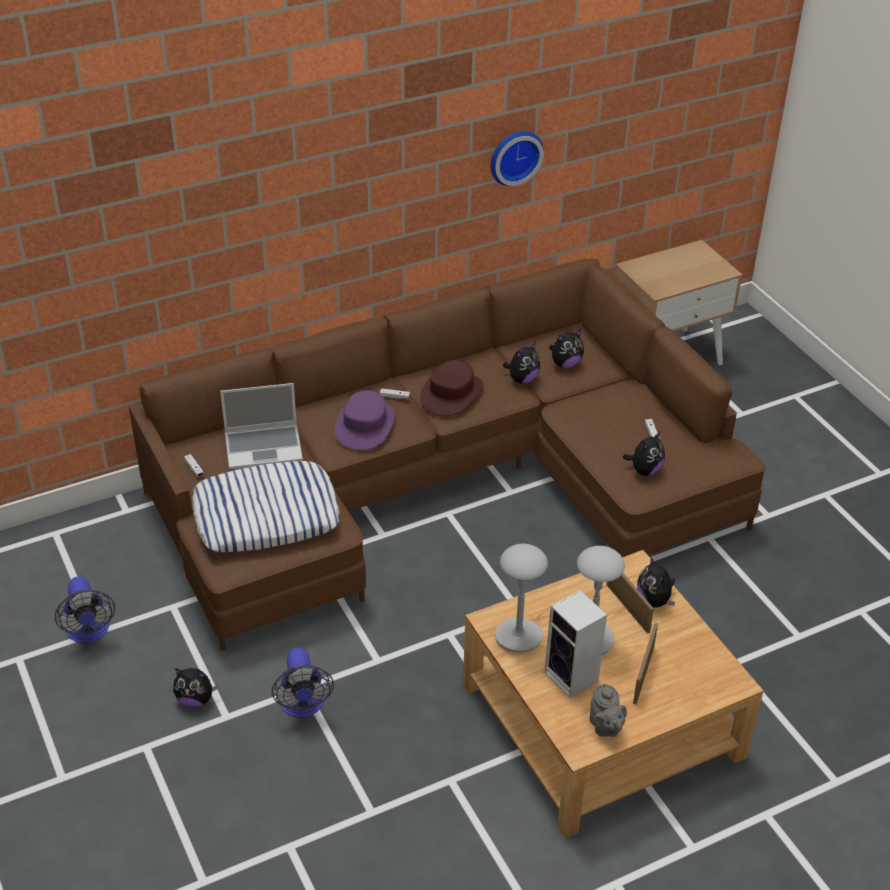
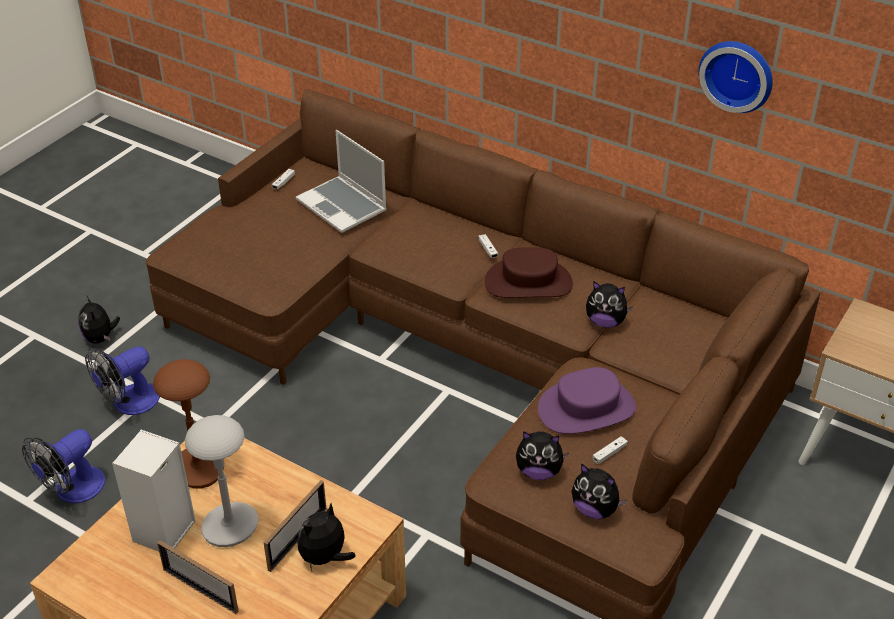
camera: 60 degrees right, 0 degrees up
(89, 633) = (139, 250): fan -> fan (72, 490)
(266, 515) = (255, 244): pillow -> none
(365, 426) = (427, 249): purple hat -> purple hat (586, 409)
(518, 637) = (199, 469): grey table lamp -> brown table lamp
(565, 364) = (662, 342): plush toy -> plush toy (595, 509)
(605, 727) = (103, 586): grey teapot -> none
(643, 675) = (200, 590): picture frame -> picture frame turned 135 degrees counterclockwise

